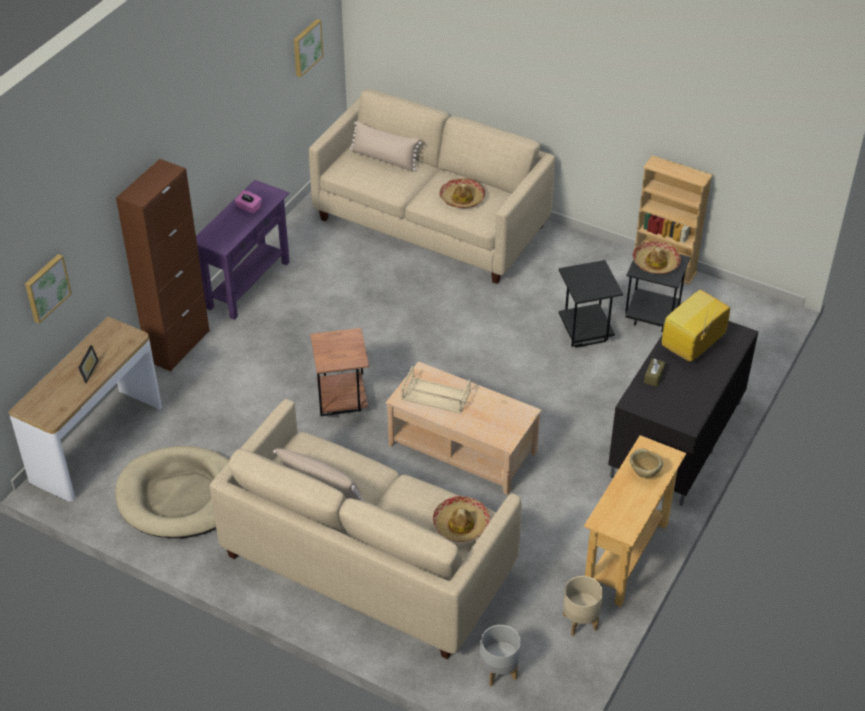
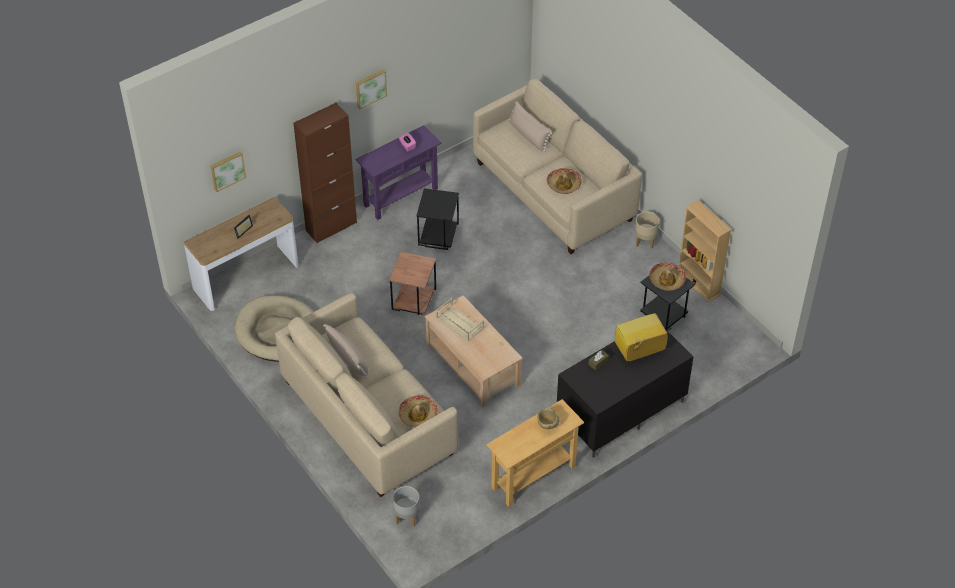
camera: 25 degrees right, 5 degrees up
(306, 47) = (490, 40): picture -> picture (370, 88)
(580, 621) = (476, 506): beige planter -> beige planter (645, 241)
(586, 334) = (609, 313): black side table -> black side table (439, 240)

